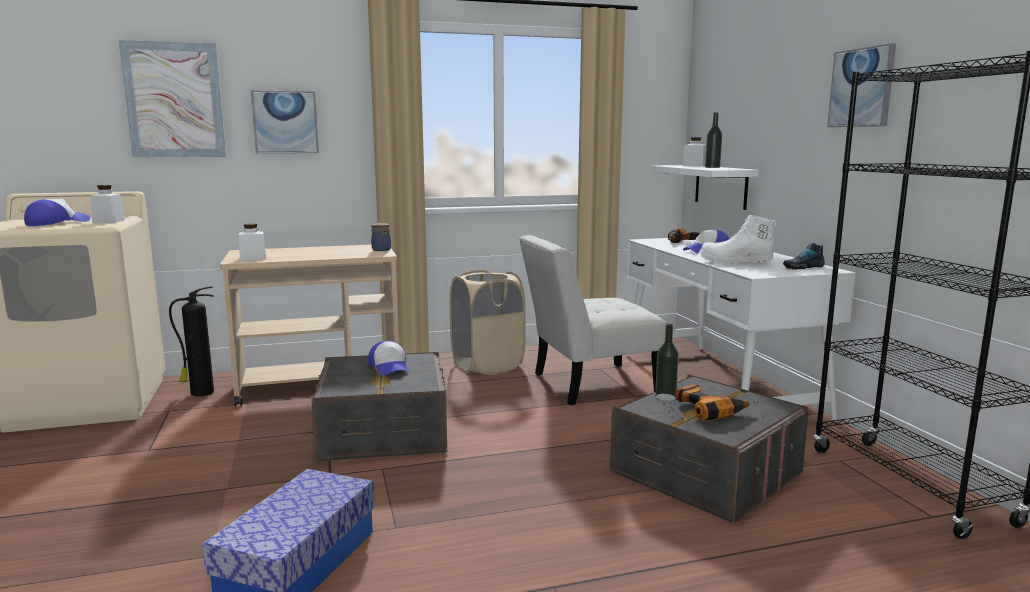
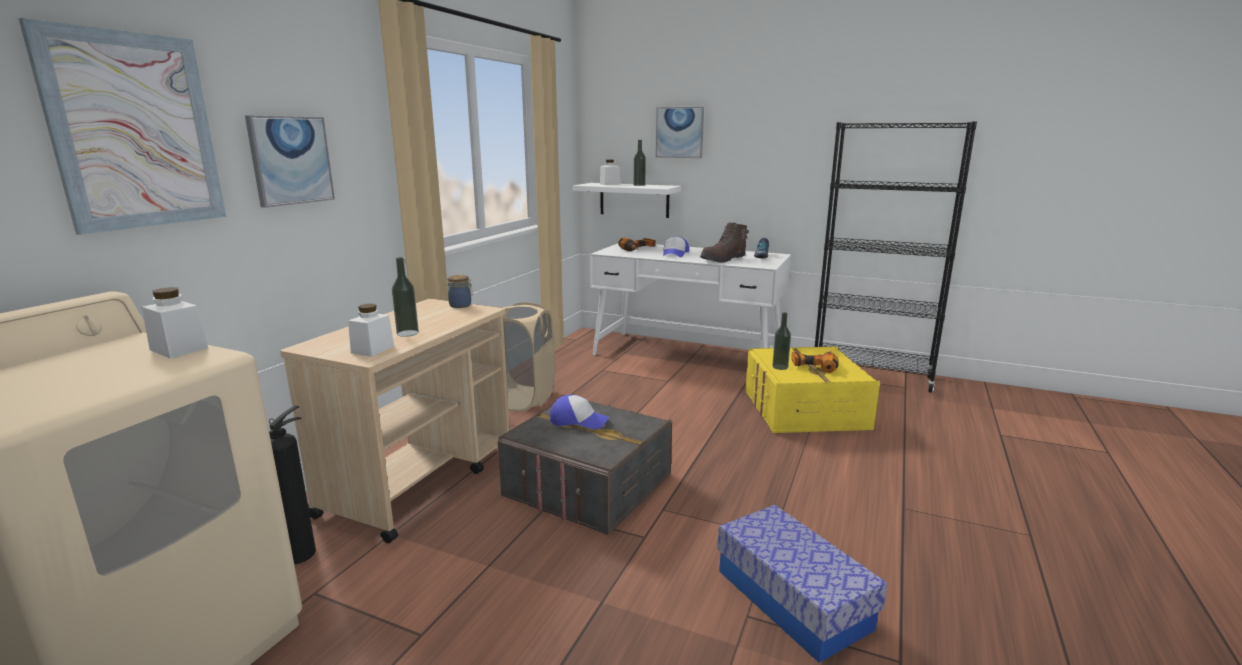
camera: 50 degrees left, 5 degrees up
(57, 223) = (93, 375): cap -> none
(297, 255) = (407, 333): none -> bottle
(588, 384) = (624, 384): white chair -> none
(706, 473) = (805, 410): grey storage box -> yellow storage box
(735, 262) = (724, 260): white boot -> brown boot
(861, 87) = (786, 128): picture -> picture (679, 132)

